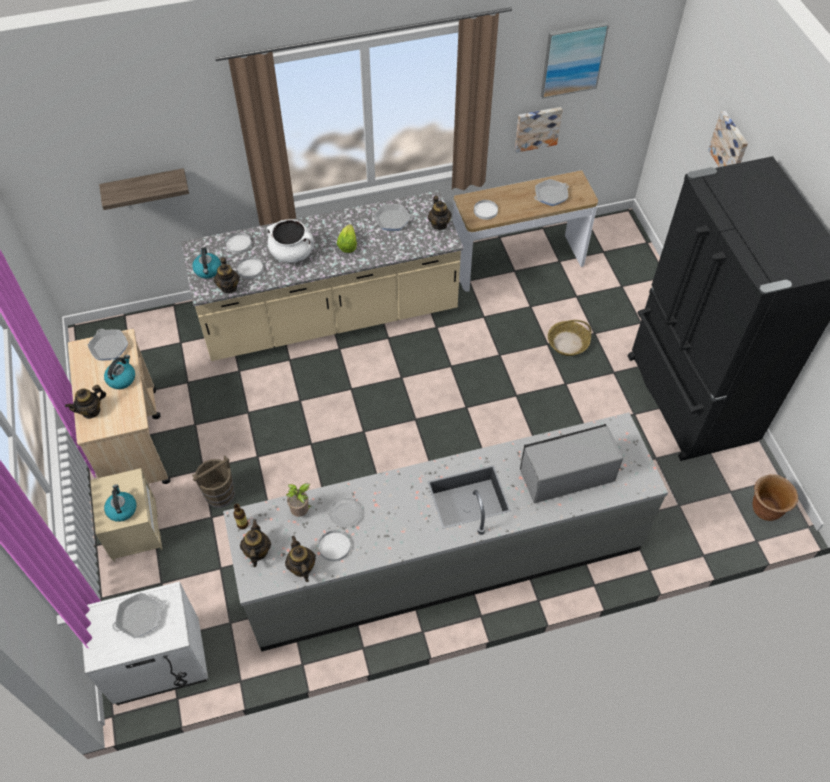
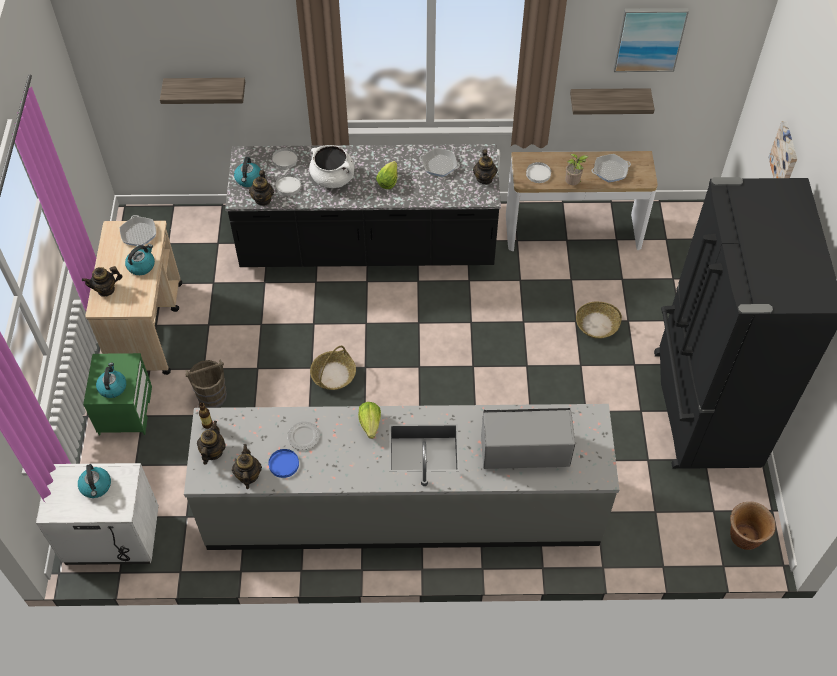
camera: 15 degrees right, 0 degrees up
(133, 529) = (124, 409): beige nightstand -> green nightstand
(139, 617) = (96, 486): frying pan -> kettle
(301, 511) = (264, 425): potted plant -> potted plant (573, 184)
(330, 316) = (367, 247): beige counter -> black counter
(334, 546) = (284, 464): white plate -> blue plate
(335, 445) = (333, 374): none -> basket
(408, 485) = (370, 424): none -> lettuce
(537, 128) = (608, 100): picture -> shelf

